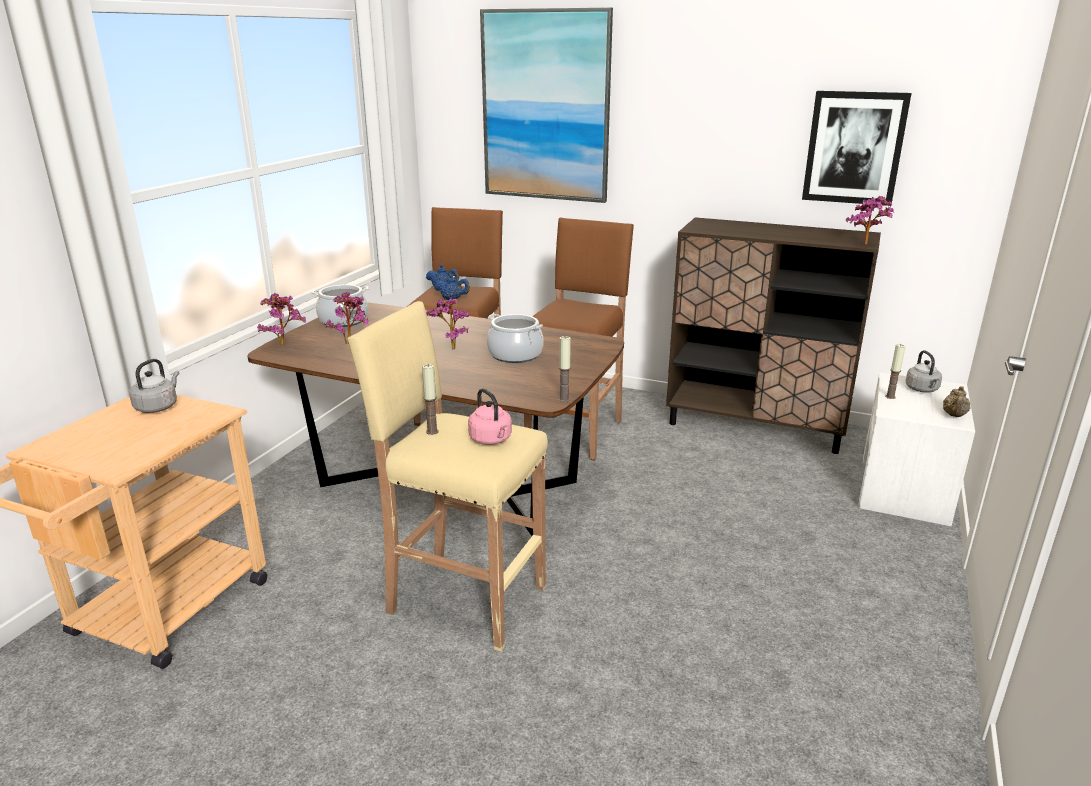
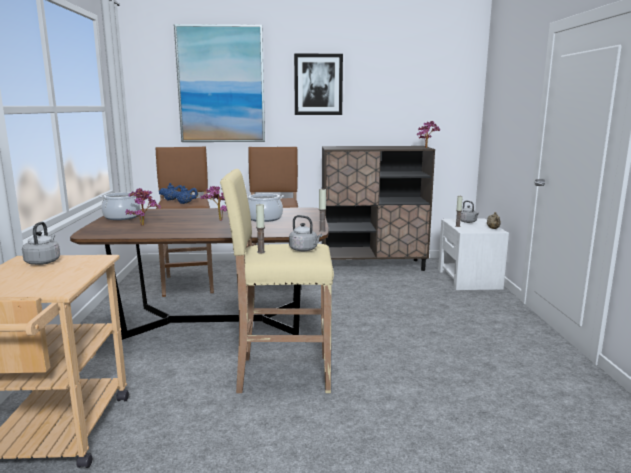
camera: 25 degrees left, 10 degrees down
(284, 344) = (92, 230): potted plant -> none
(491, 440) = (304, 249): pink kettle -> grey kettle
(854, 148) = (405, 101): picture -> picture (318, 84)

